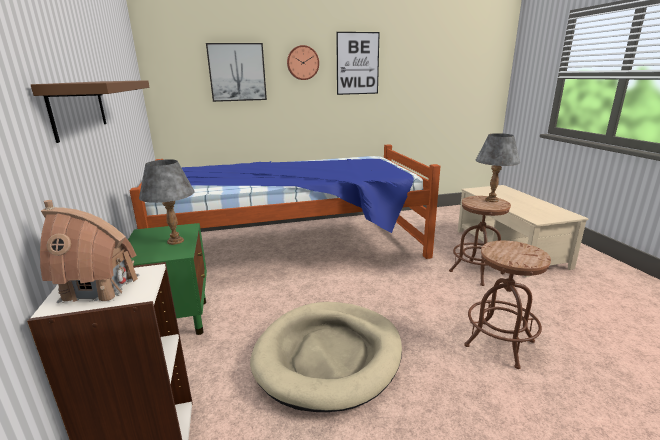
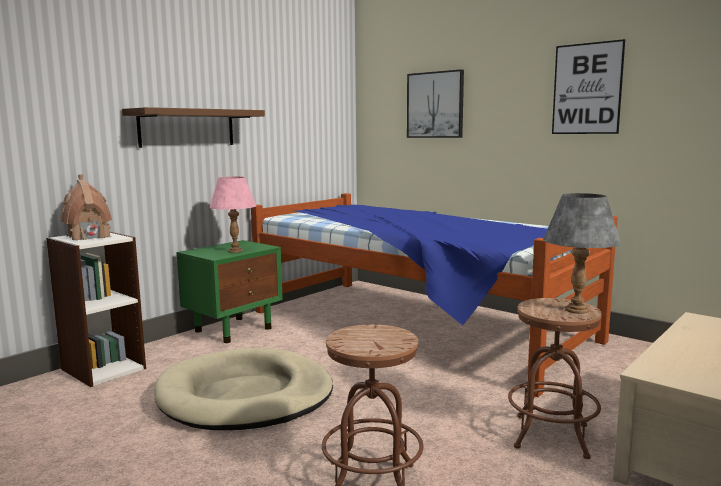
camera: 55 degrees right, 10 degrees down
(175, 241) = (235, 251): grey table lamp -> pink table lamp
(302, 63) = (509, 91): wall clock -> none

